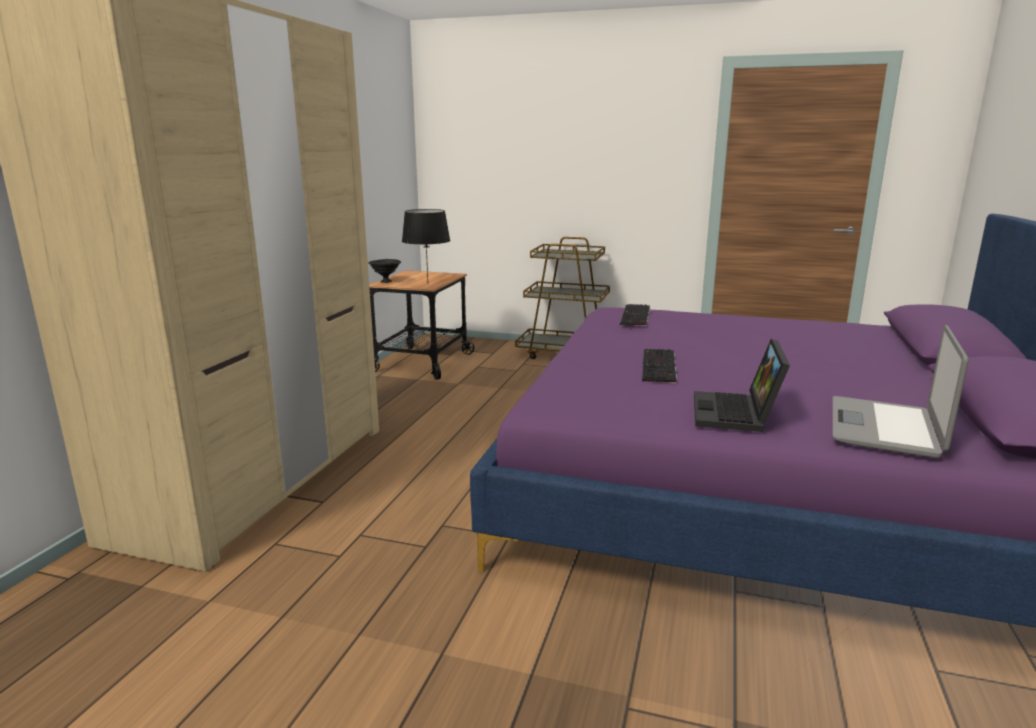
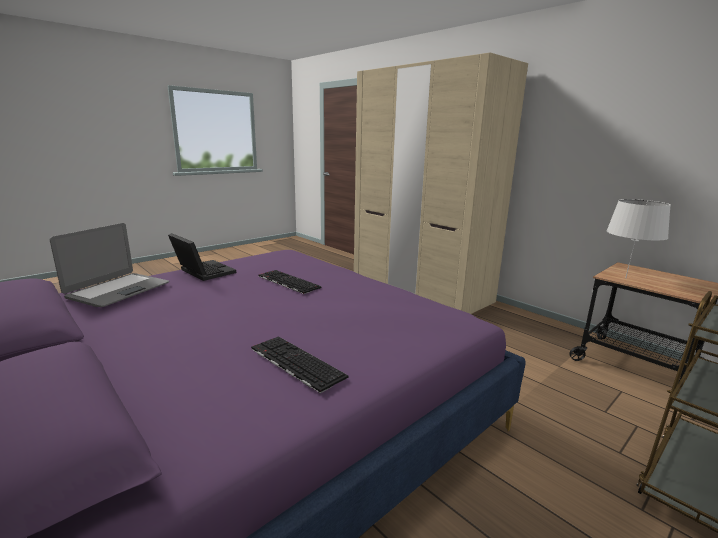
camera: 120 degrees right, 0 degrees up
(385, 281) = (638, 268): black bowl -> none
(428, 284) = (625, 278): black table lamp -> white table lamp
(636, 316) = (410, 310): keyboard -> keyboard (294, 362)
(885, 428) = (118, 290): laptop -> laptop turned 60 degrees clockwise

